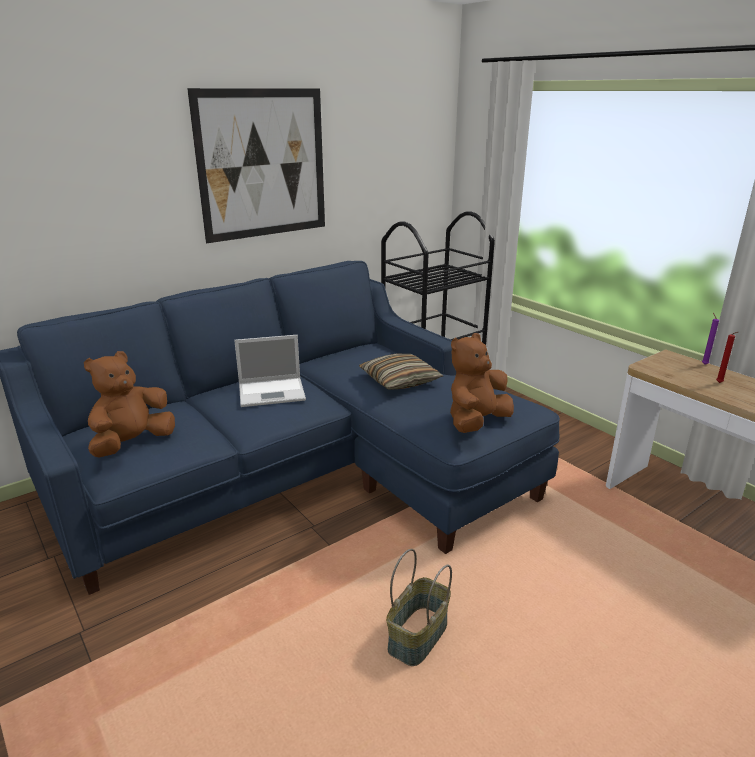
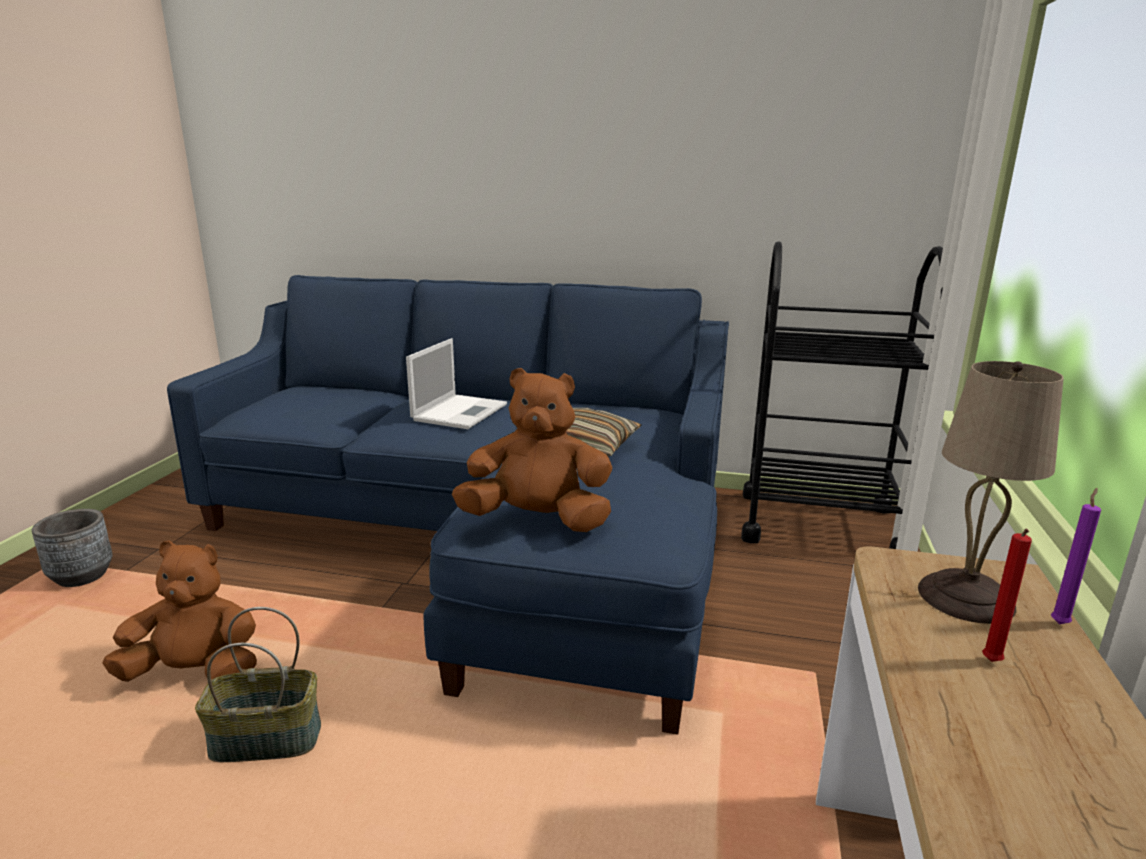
camera: 50 degrees right, 5 degrees down
(60, 694) = (82, 576): none -> grey planter
(133, 443) = (289, 404): brown plush toy -> brown plush toy (195, 673)
(263, 164) = (593, 142): picture -> none
(273, 392) = (460, 412): laptop -> laptop turned 105 degrees counterclockwise
(679, 368) = (966, 598): none -> beige table lamp

